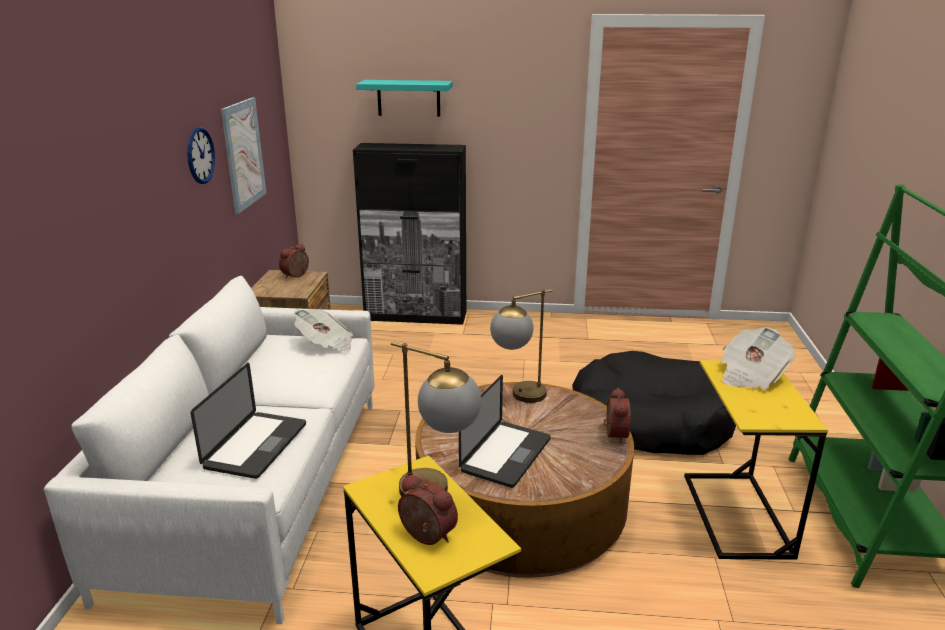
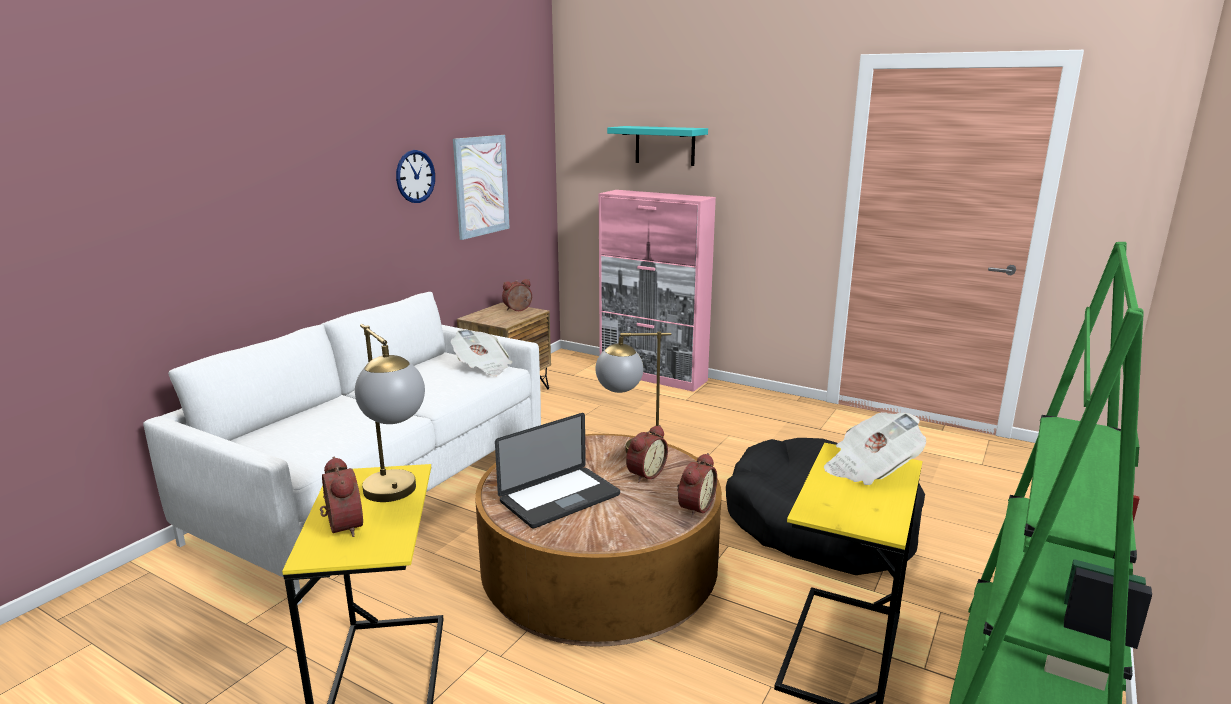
camera: 25 degrees right, 5 degrees down
(256, 446) = (332, 432): laptop -> none
(416, 316) = (653, 376): black cabinet -> pink cabinet
(549, 415) = (644, 474): none -> alarm clock

